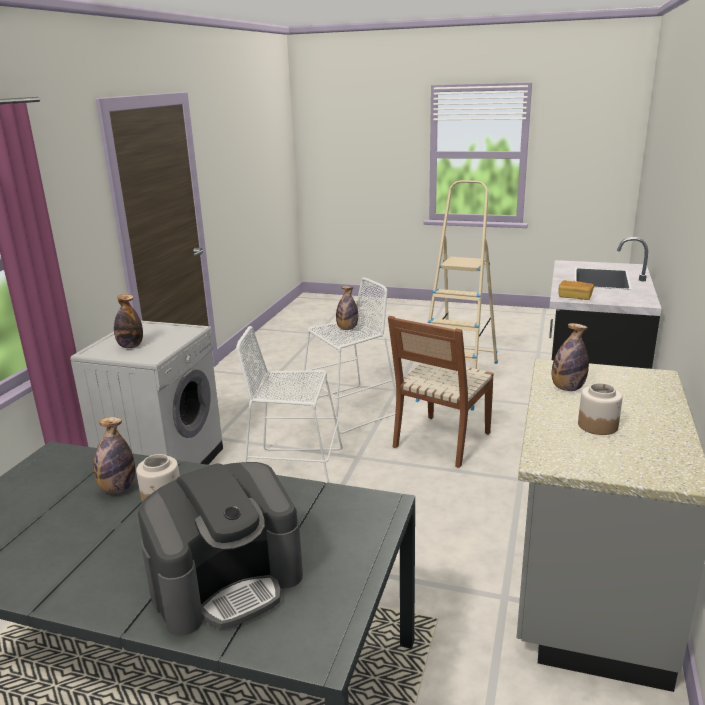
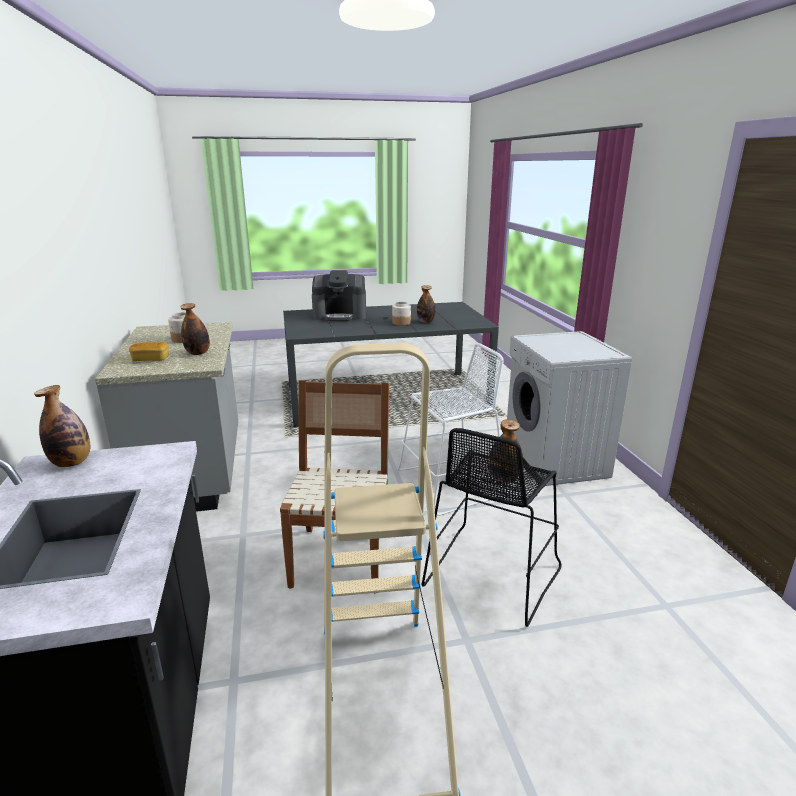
camera: 150 degrees right, 0 degrees up
(130, 346) = (564, 341): bottle -> bottle (72, 463)
(227, 582) = (340, 315): coffee machine -> coffee machine turned 120 degrees counterclockwise
(348, 408) = (491, 575): white stool -> black stool
(575, 297) = (153, 455): bread -> bread (150, 359)

